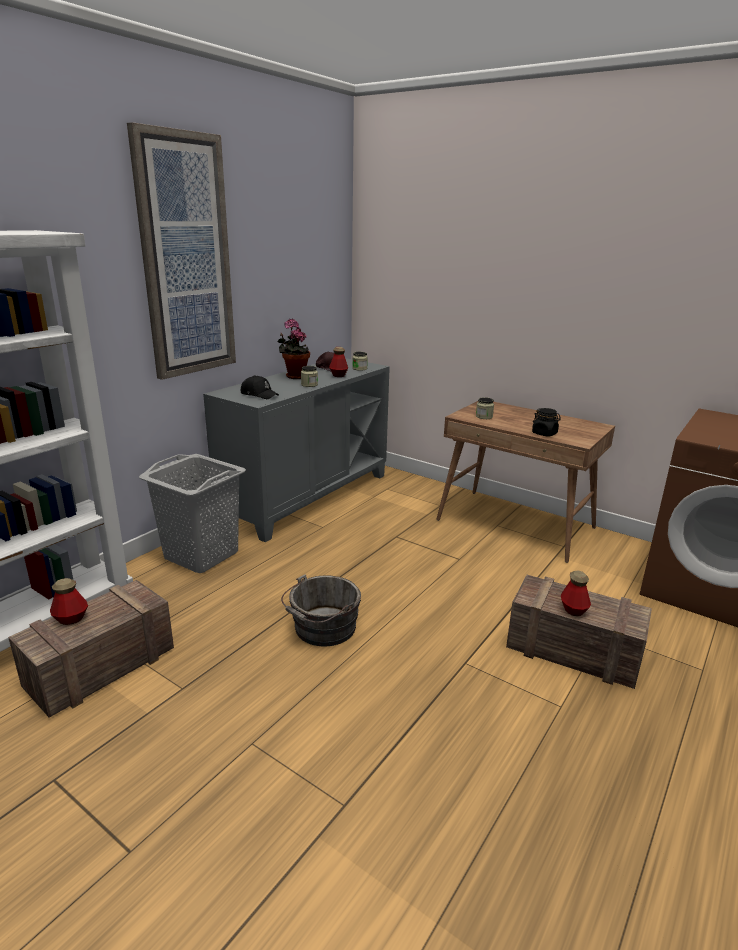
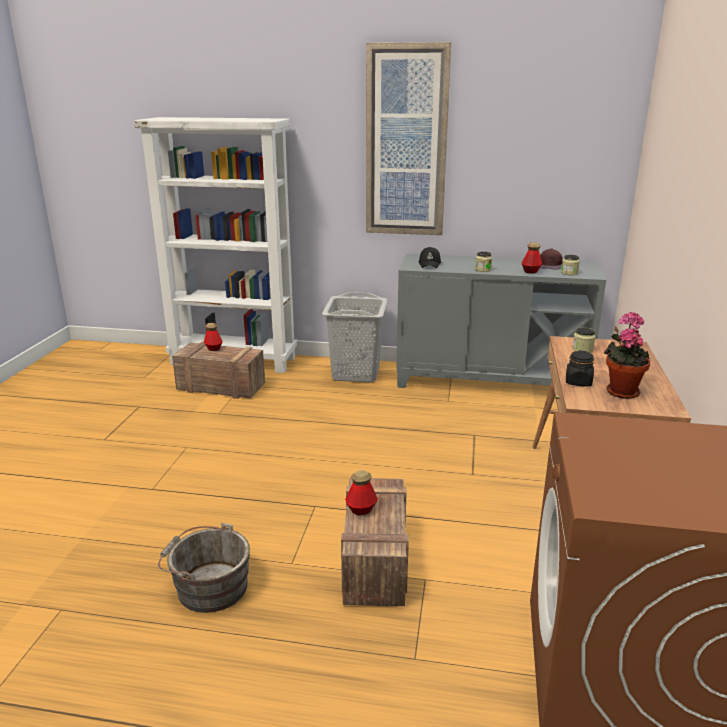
camera: 65 degrees right, 0 degrees up
(294, 376) = (497, 262): potted plant -> potted plant (621, 391)
(322, 629) = (309, 438): grey bucket -> grey bucket (208, 587)

